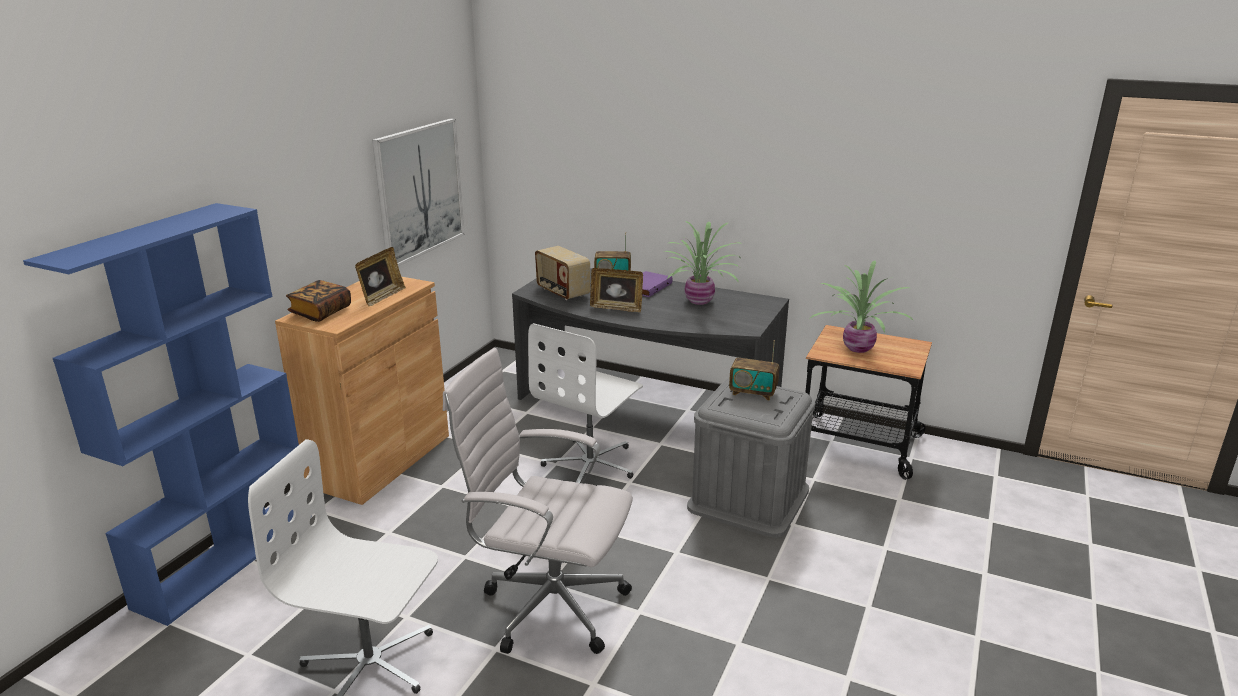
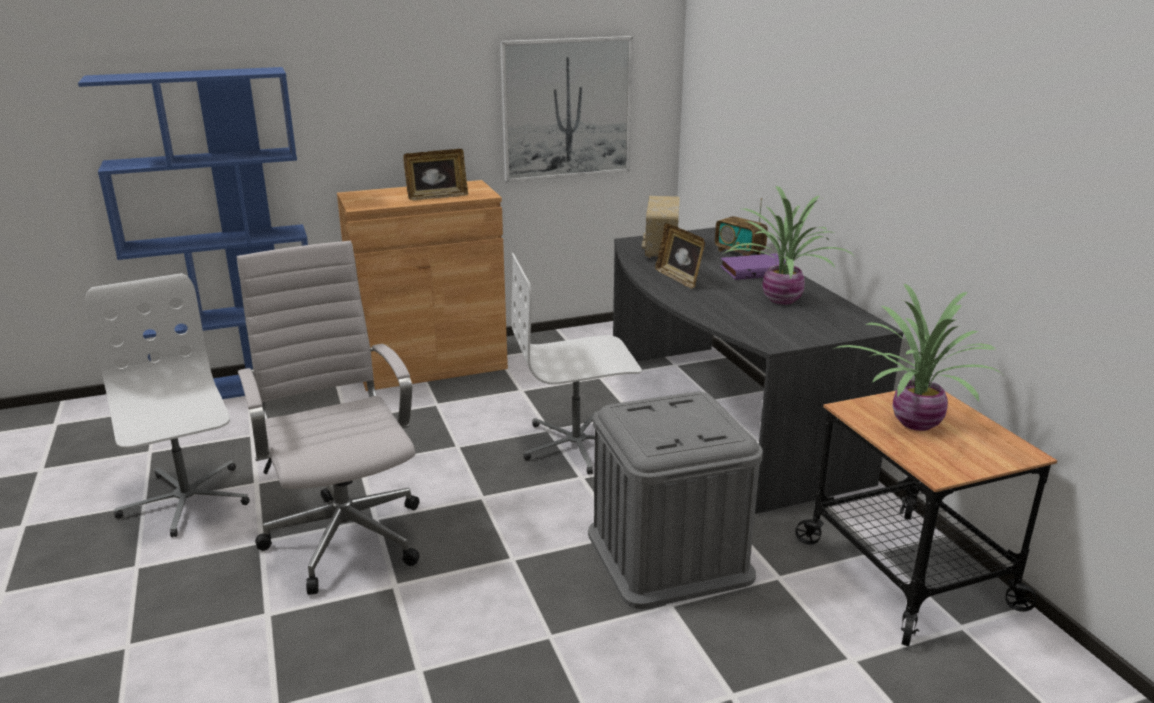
camera: 45 degrees right, 0 degrees up
(321, 312) = (374, 195): book -> none
(753, 393) = (688, 414): radio -> none

